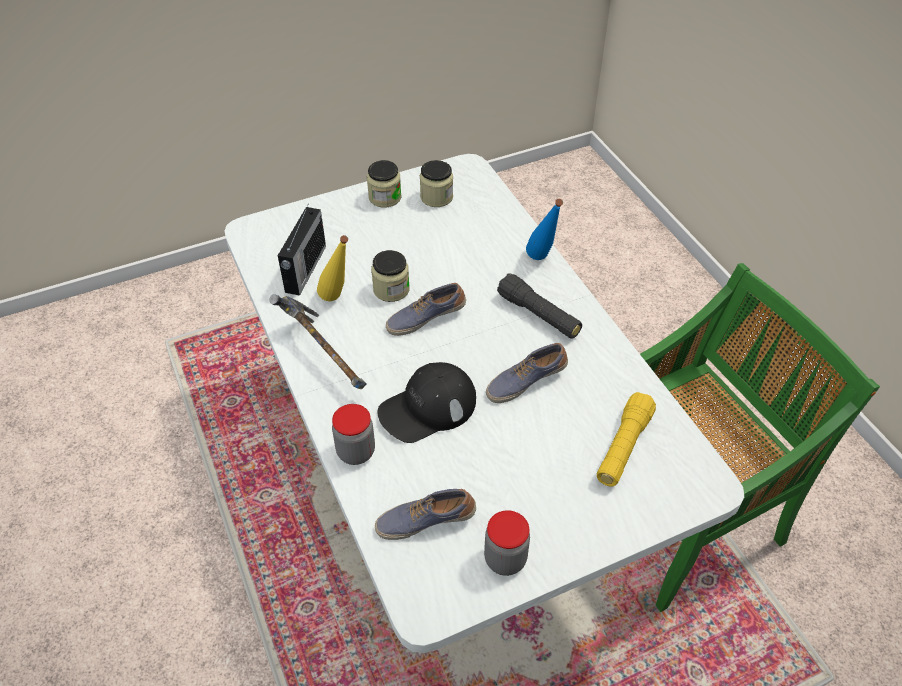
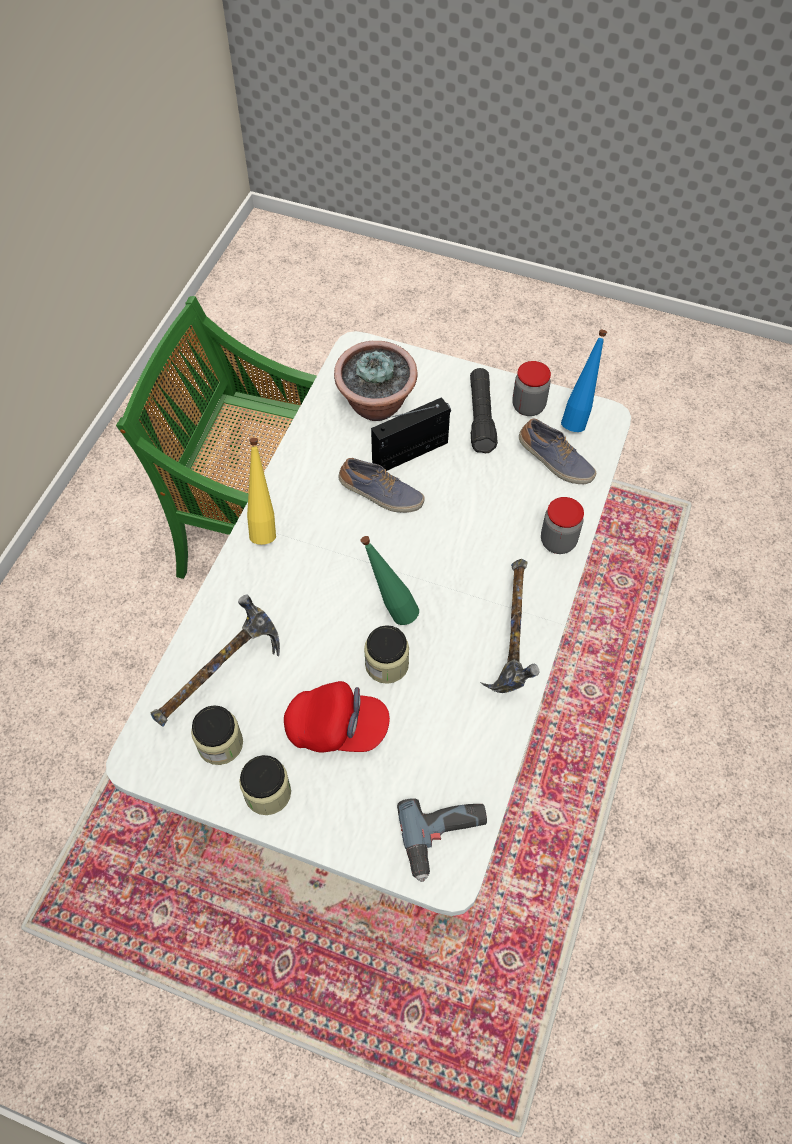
camera: 135 degrees left, 10 degrees up
(265, 241) = (445, 839): none -> power drill
(305, 270) = (440, 759): radio -> radio (411, 452)
(338, 301) = (444, 692): yellow bottle -> yellow bottle (264, 526)
(382, 243) = (337, 728): none -> red cap
(425, 318) = (390, 609): shoe -> green bottle
(427, 408) = (473, 532): black cap -> none
(477, 219) = (221, 677): none -> hammer
(538, 315) = (301, 536): black flashlight -> black flashlight (481, 417)
(542, 262) = (231, 581): blue bottle -> blue bottle (577, 418)
(623, 447) = (376, 406): yellow flashlight -> potted plant

